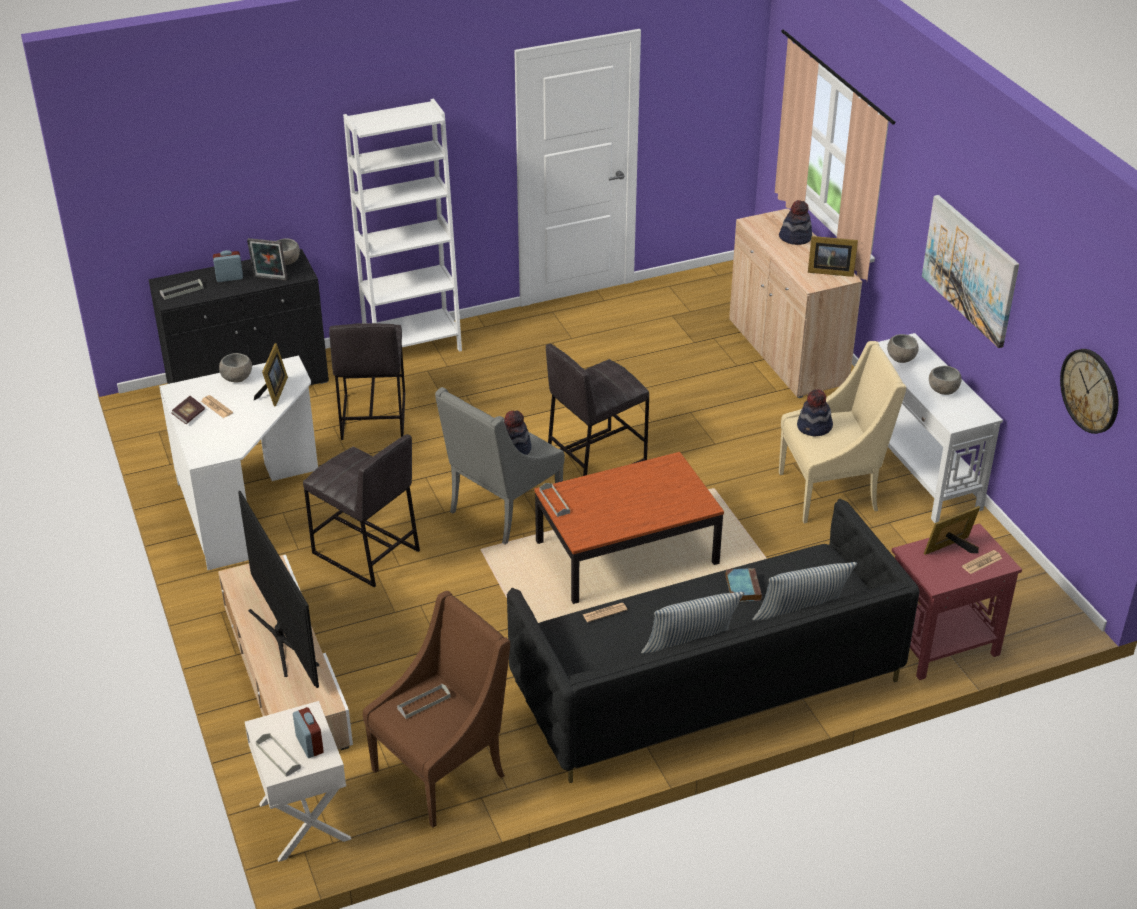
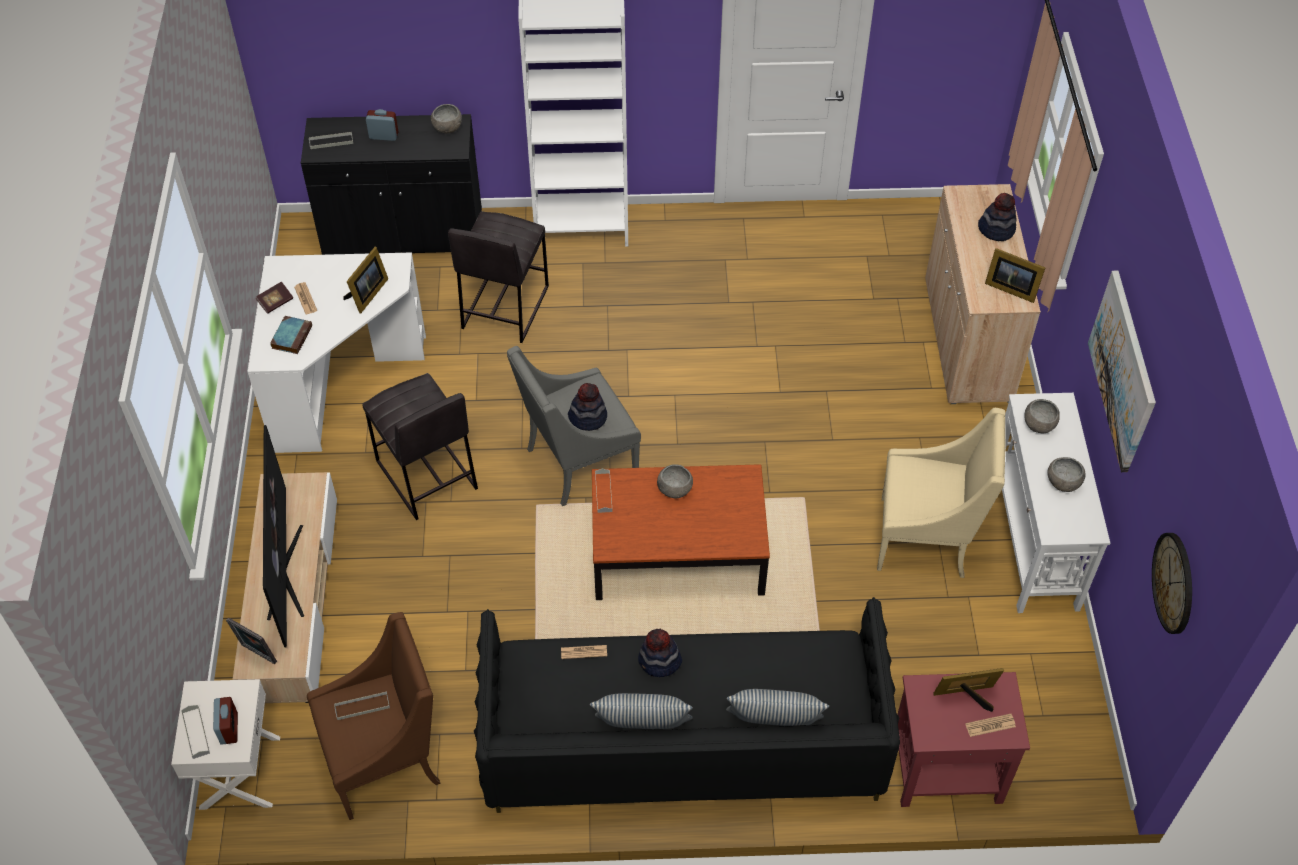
camera: 20 degrees right, 15 degrees up
(236, 378) = (339, 267): grey bowl -> grey bowl (674, 490)
(270, 279) = (421, 147): picture frame -> picture frame (257, 655)
(595, 458) = (700, 423): grey stool -> none
(742, 587) = (735, 665): book -> book (292, 336)
(814, 428) = (913, 478): hat -> hat (659, 661)

